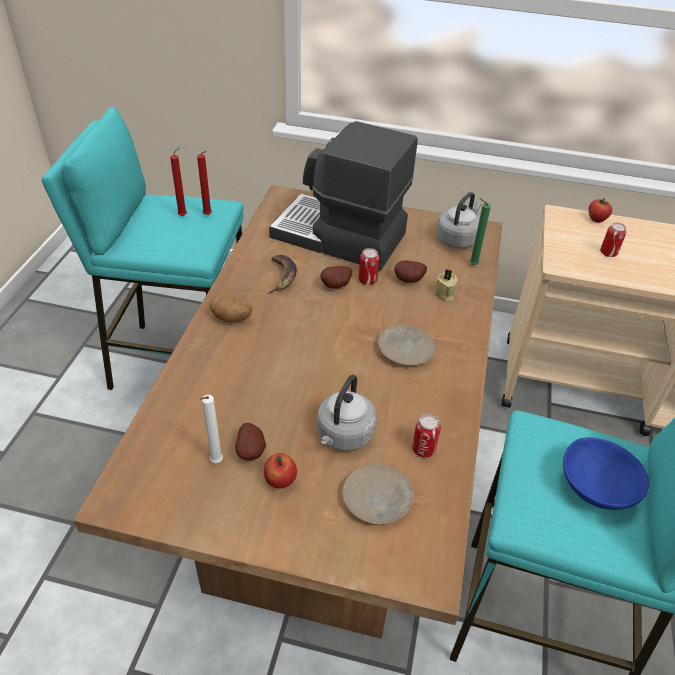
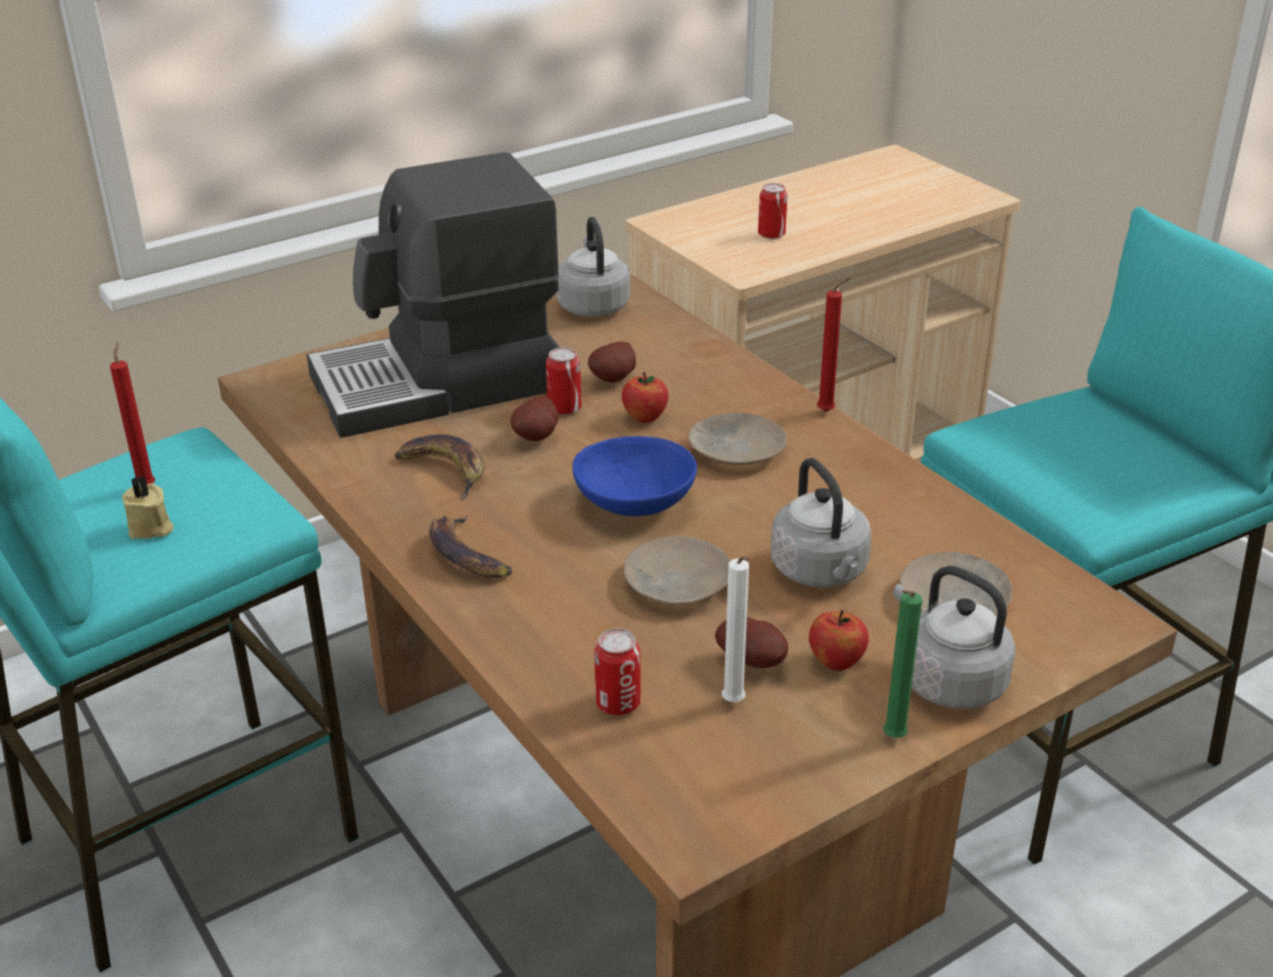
camera: 45 degrees left, 10 degrees down
(208, 215) = (191, 464): red candle -> red candle (828, 411)
(232, 318) = (466, 555): potato -> banana
(281, 392) = (676, 583): none -> beige plate
(308, 532) = (947, 680): none -> grey kettle
(423, 449) = (916, 524): can -> can (618, 703)
(444, 294) = (679, 370): beige candle -> beige candle (151, 528)
(471, 264) = (655, 323): green candle -> green candle (891, 739)
(595, 488) = (1104, 444): blue bowl -> blue bowl (634, 504)
(596, 219) = (705, 207): apple -> apple (645, 418)

